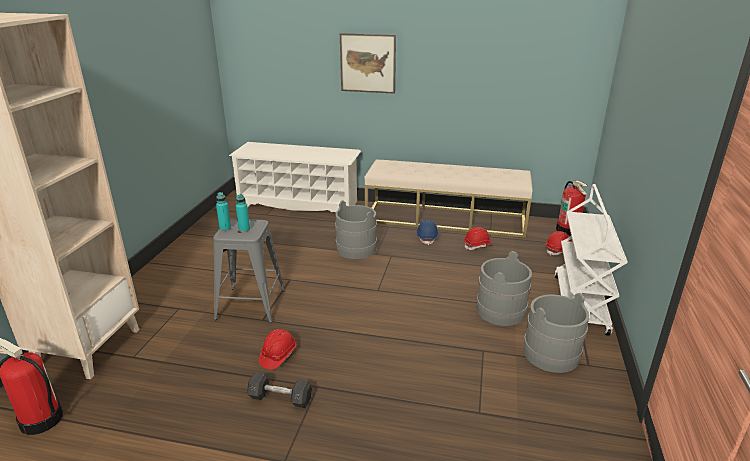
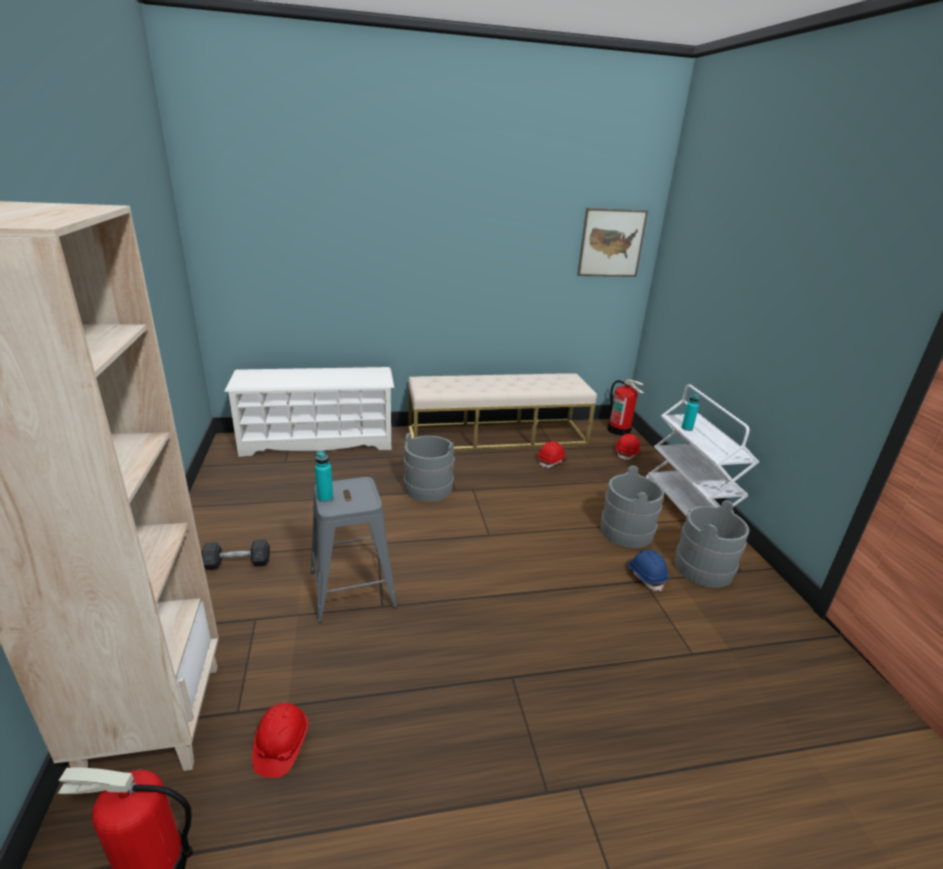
camera: 25 degrees left, 0 degrees up
(244, 229) = (352, 495): turquoise bottle -> turquoise bottle (687, 428)
(278, 356) = (437, 650): red hard hat -> red hard hat (281, 746)
(280, 398) = (481, 707): grey dumbbell -> grey dumbbell (237, 563)
(367, 63) = (398, 263): picture -> picture (611, 243)
(427, 238) = (495, 461): blue hard hat -> blue hard hat (646, 576)

